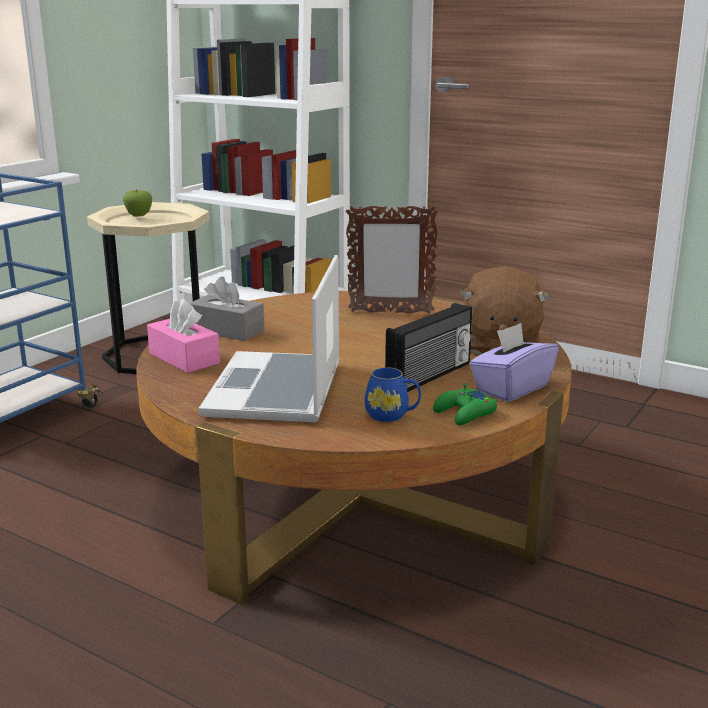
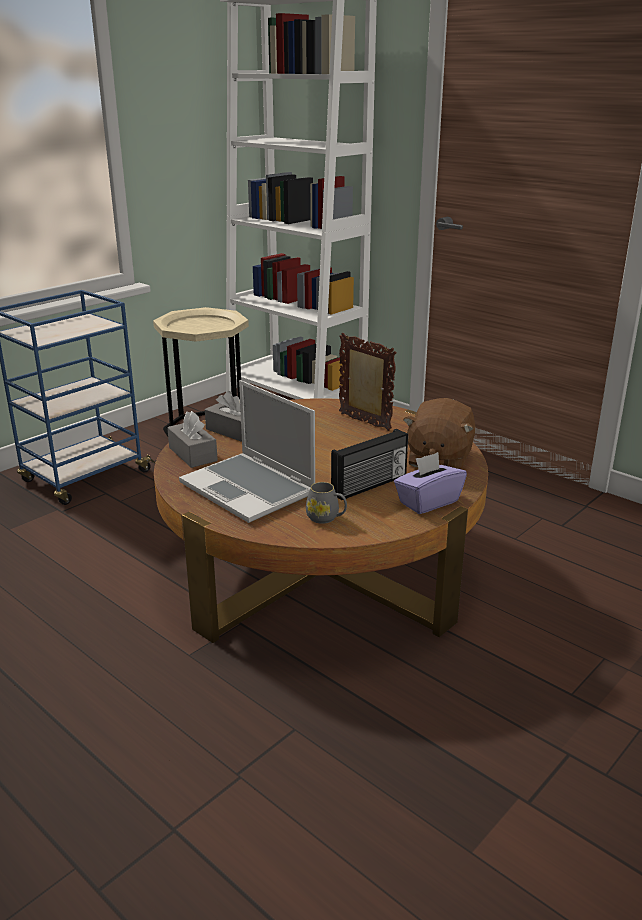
camera: 10 degrees right, 5 degrees up
(139, 215) = (194, 320): apple -> none
(184, 358) = (193, 454): pink tissue box -> grey tissue box
(277, 391) = (250, 489): laptop -> laptop turned 60 degrees counterclockwise
(390, 312) = (364, 422): picture frame -> picture frame turned 150 degrees counterclockwise
(392, 415) = (326, 518): blue mug -> grey mug
(464, 413) = (381, 521): green game controller -> none

